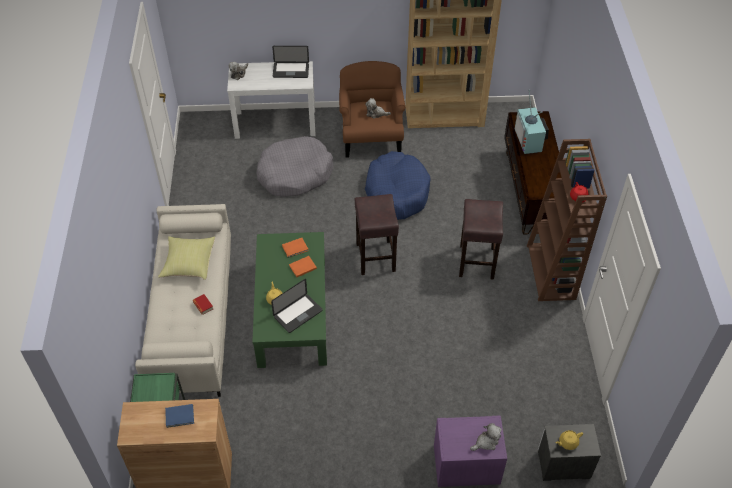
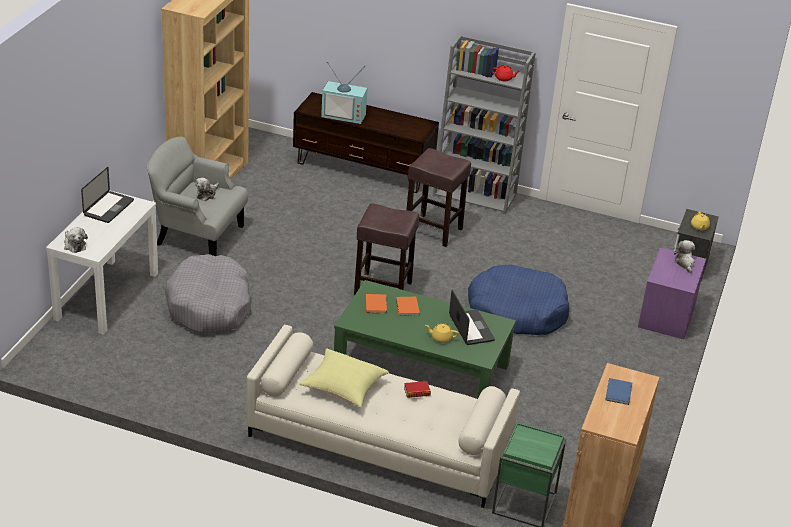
camera: 70 degrees left, 15 degrees down
(371, 137) = (197, 235): brown armchair -> grey armchair
(397, 192) = (299, 246): blue dog bed -> blue dog bed (516, 311)
(551, 272) = (475, 195): brown bookcase -> grey bookcase

